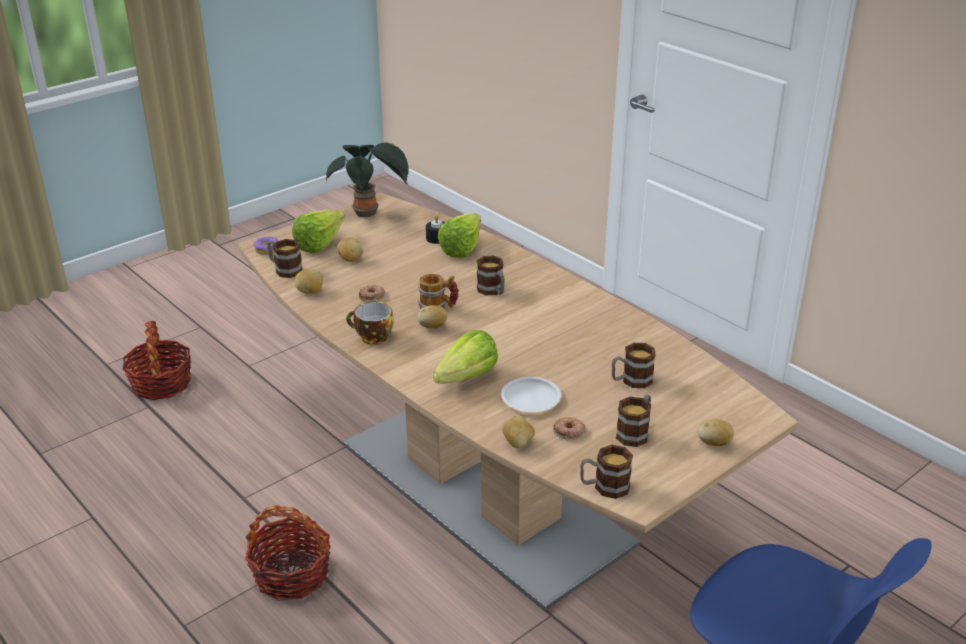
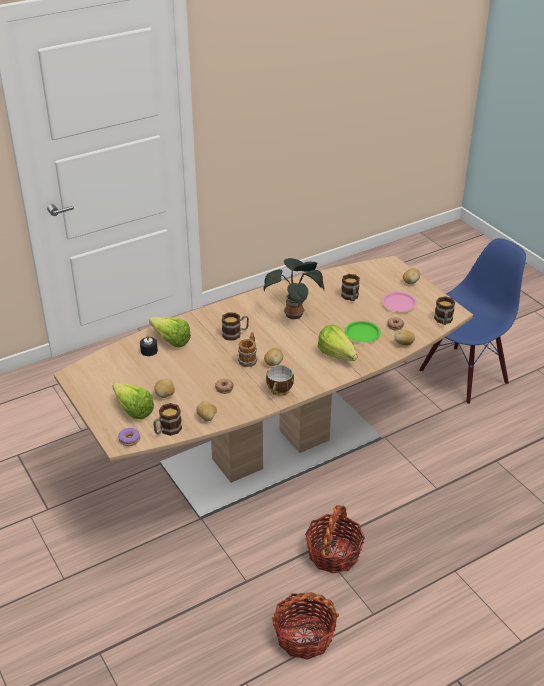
camera: 80 degrees left, 5 degrees up
(161, 384) = (65, 645): basket -> basket (304, 636)
(369, 213) = (90, 381): potted plant -> potted plant (295, 314)
(531, 398) = (362, 334): white plate -> green plate
(635, 432) = (398, 304): mug -> pink plate

